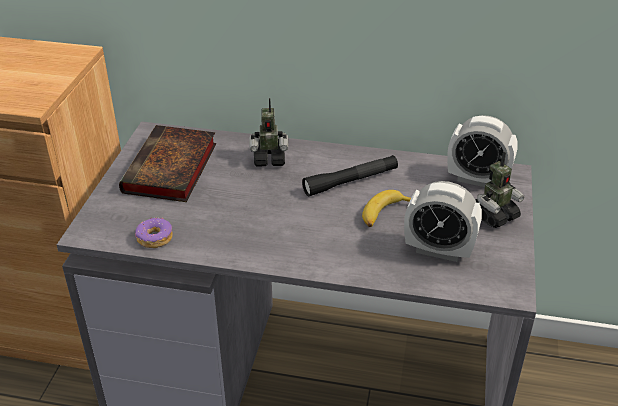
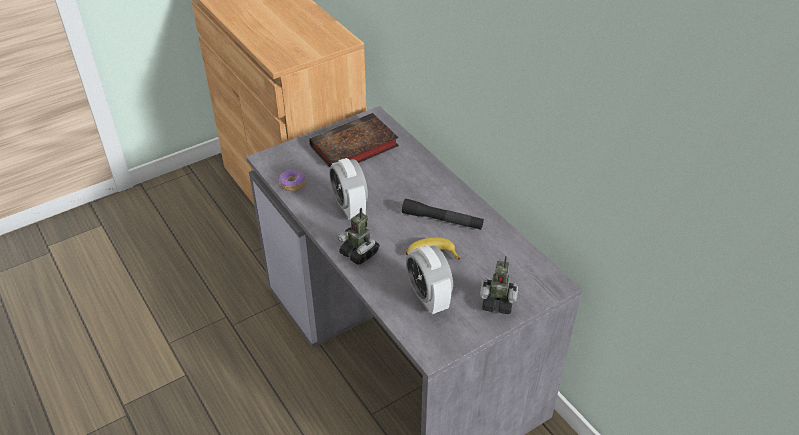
camera: 45 degrees right, 5 degrees up
(269, 159) = (416, 174): toy robot -> toy robot (359, 253)
(477, 179) = (526, 273): alarm clock -> alarm clock (349, 208)

